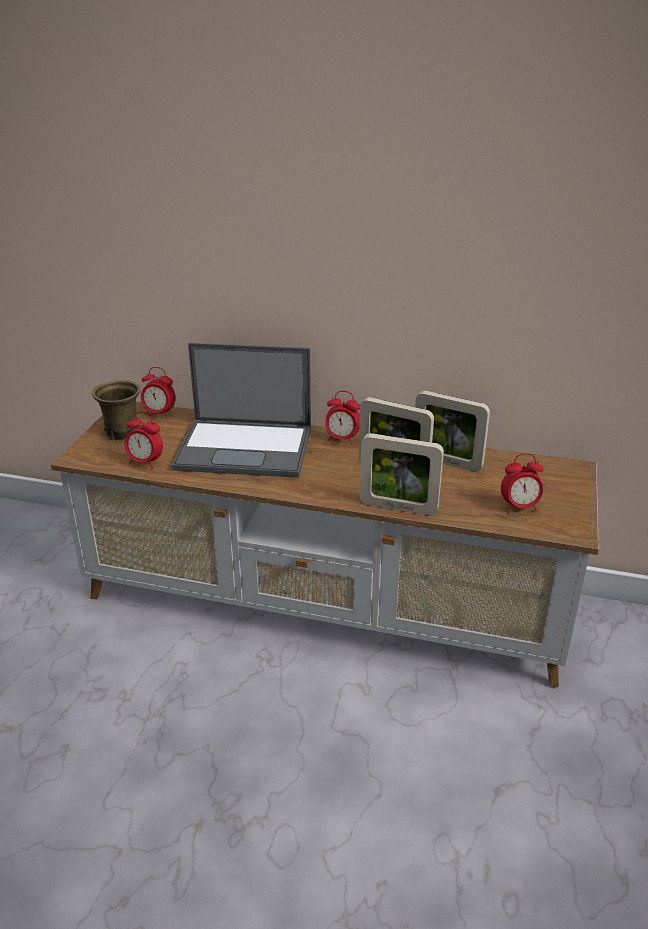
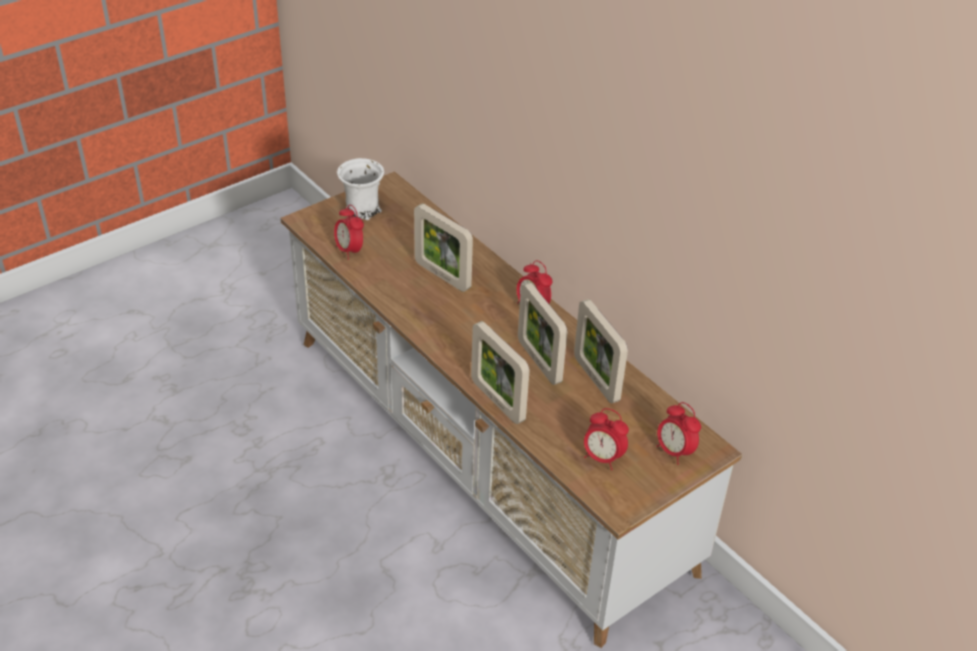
camera: 35 degrees right, 10 degrees up
(121, 432) = (362, 209): brown mug -> white mug
(159, 414) = (410, 203): alarm clock -> alarm clock (674, 452)
(246, 448) = (442, 276): laptop -> picture frame

